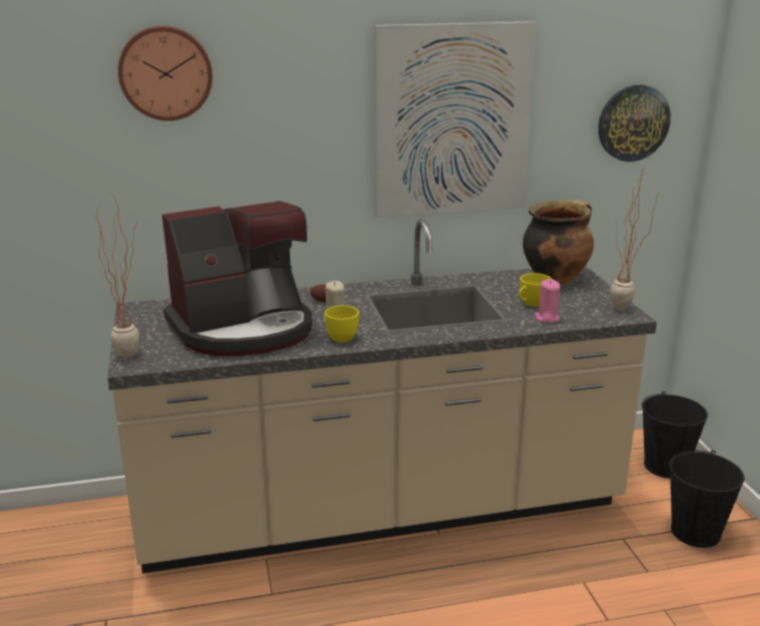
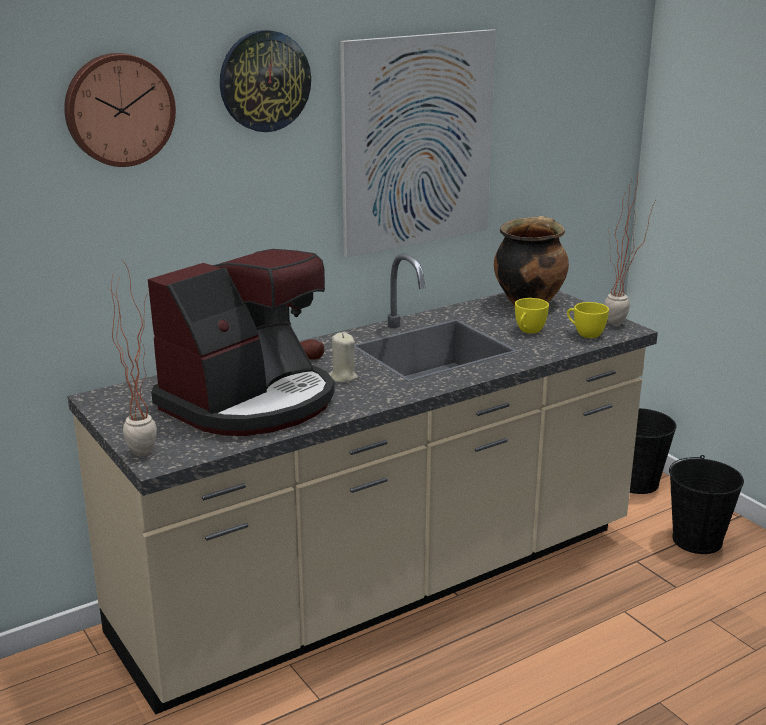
camera: 20 degrees left, 0 degrees up
(339, 337) = (364, 394): yellow cup -> yellow cup (585, 333)
(547, 318) = (555, 343): pink candle -> none
(633, 123) = (580, 130): wall clock -> wall clock (264, 81)

